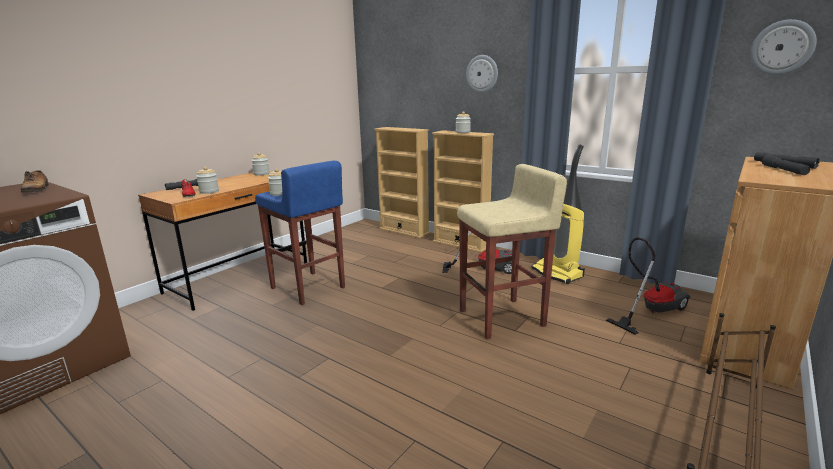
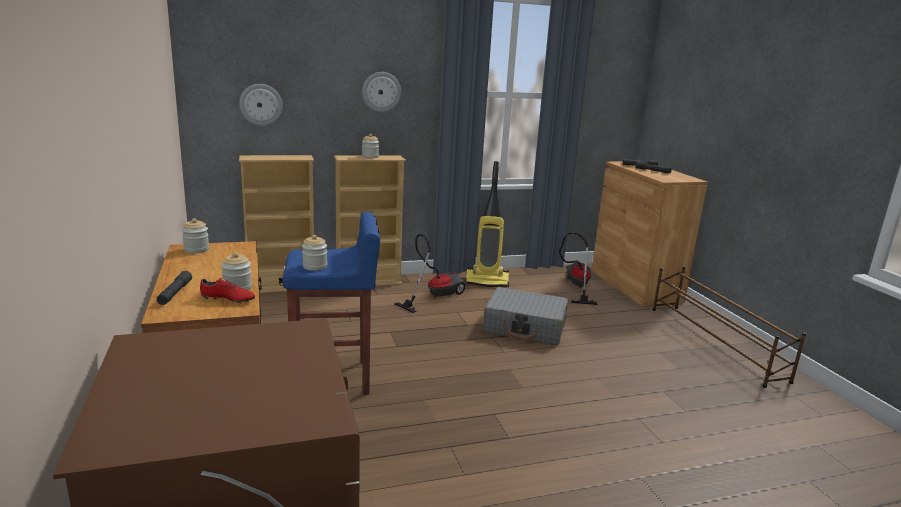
camera: 55 degrees left, 0 degrees up
(36, 190) = (212, 342): shoe -> none
(503, 318) = (525, 327): beige stool -> grey suitcase
(782, 47) = (610, 85): wall clock -> wall clock (261, 104)

